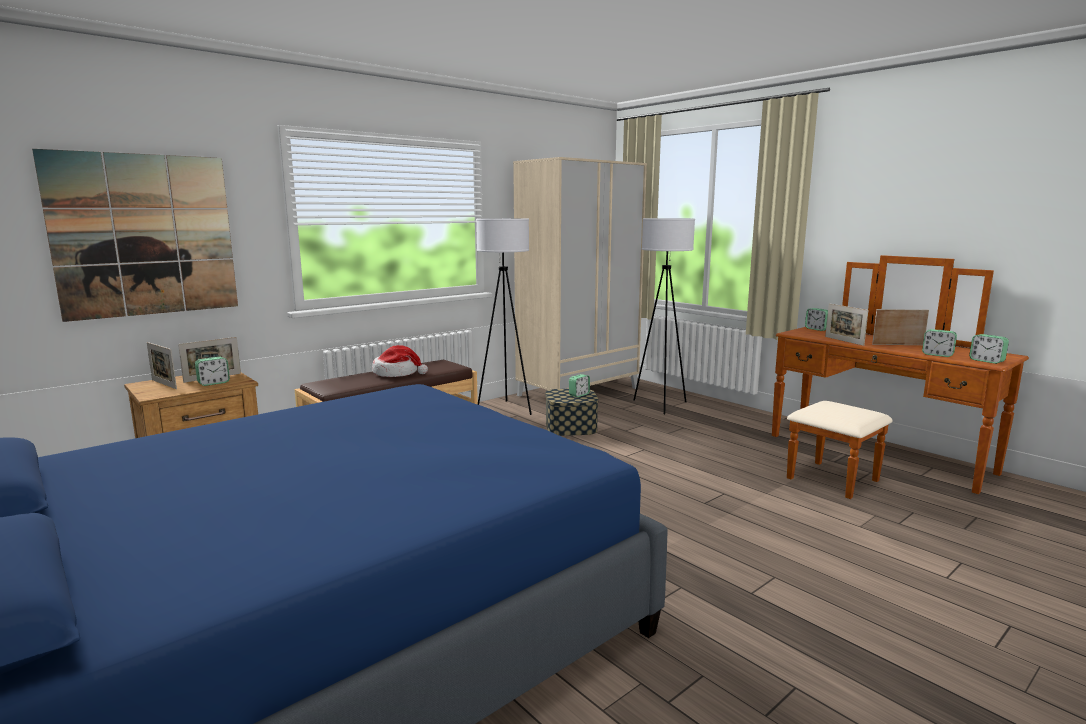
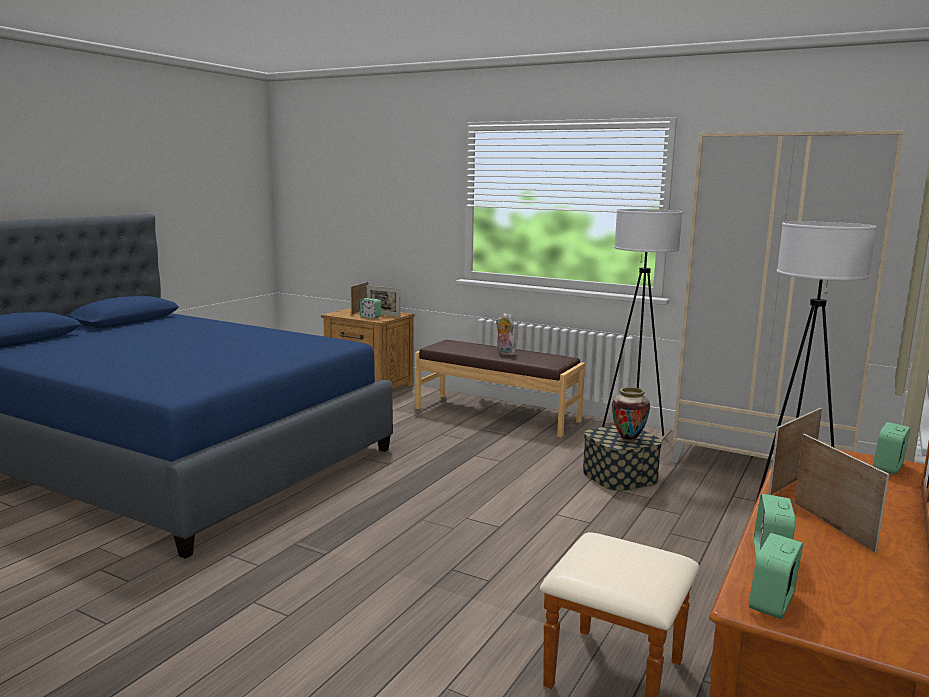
camera: 70 degrees right, 0 degrees up
(145, 235) = (379, 208): picture -> none
(397, 373) = (504, 353): hat -> plush toy
(579, 395) = (628, 439): alarm clock -> vase

